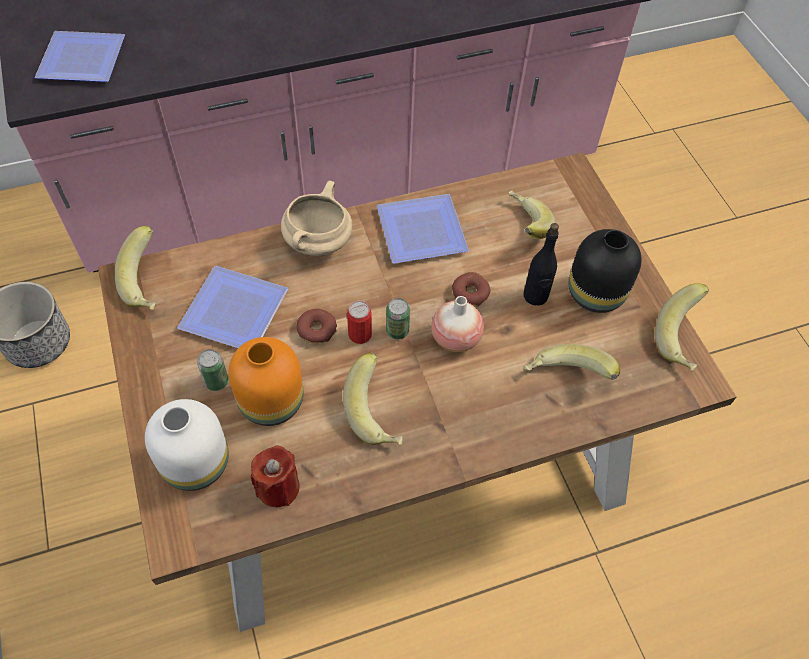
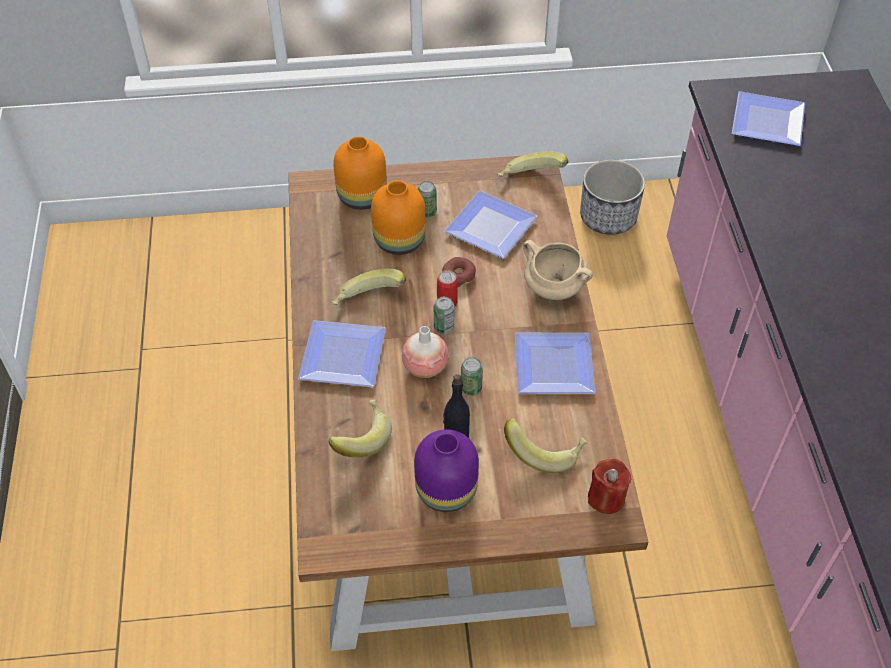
camera: 105 degrees right, 5 degrees down
(194, 463) = (362, 196): white vase -> orange vase
(278, 487) = (328, 237): red candle -> red candle (606, 498)
(469, 424) = (340, 358): none -> plate
(470, 293) = (471, 388): donut -> can
(594, 294) = (445, 489): black vase -> purple vase
(682, 340) = (372, 550): banana -> none

